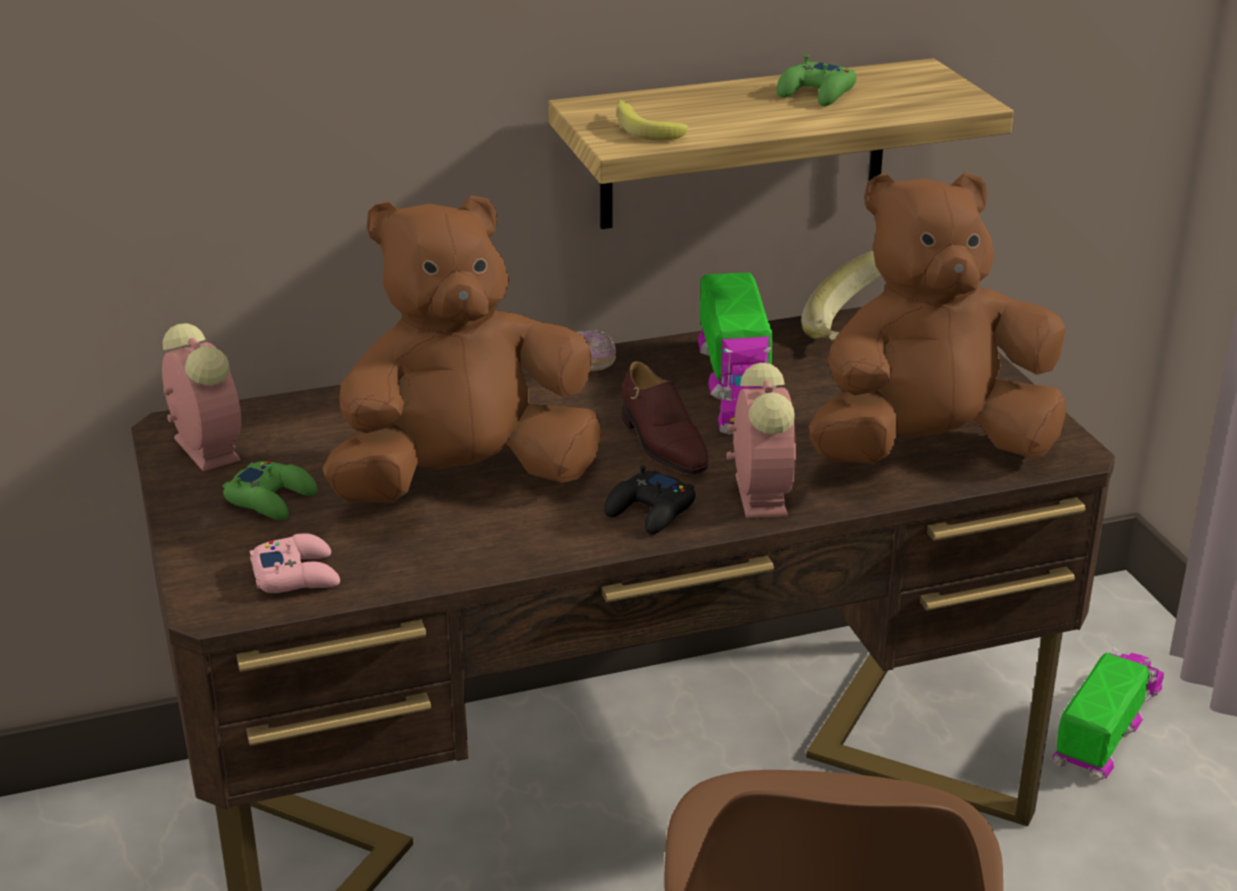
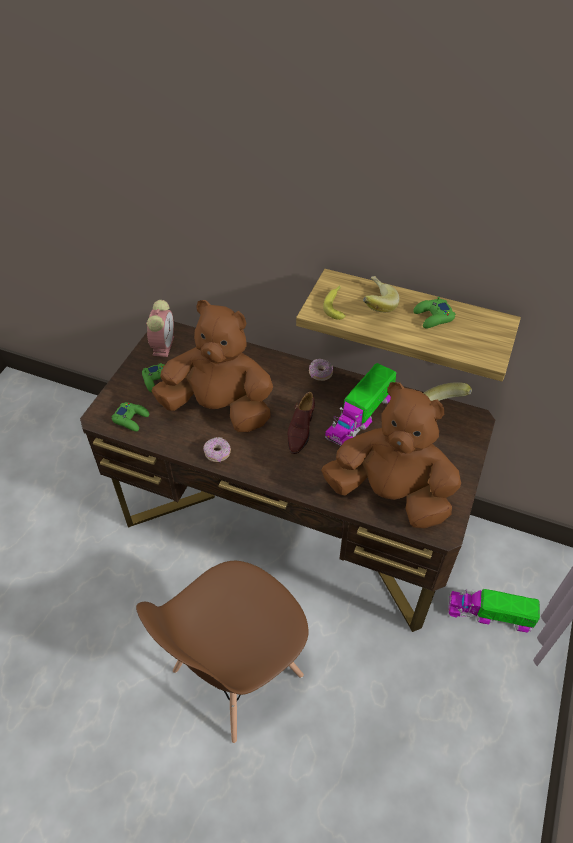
camera: 40 degrees right, 20 degrees up
(297, 575) = (131, 419): pink game controller -> green game controller
(556, 539) = (217, 453): none -> donut
(651, 511) = (260, 460): black game controller -> none
(706, 110) = (374, 305): none -> banana
(759, 493) = (305, 475): alarm clock -> none
(1107, 727) = (489, 614): toy truck -> toy truck turned 150 degrees counterclockwise

